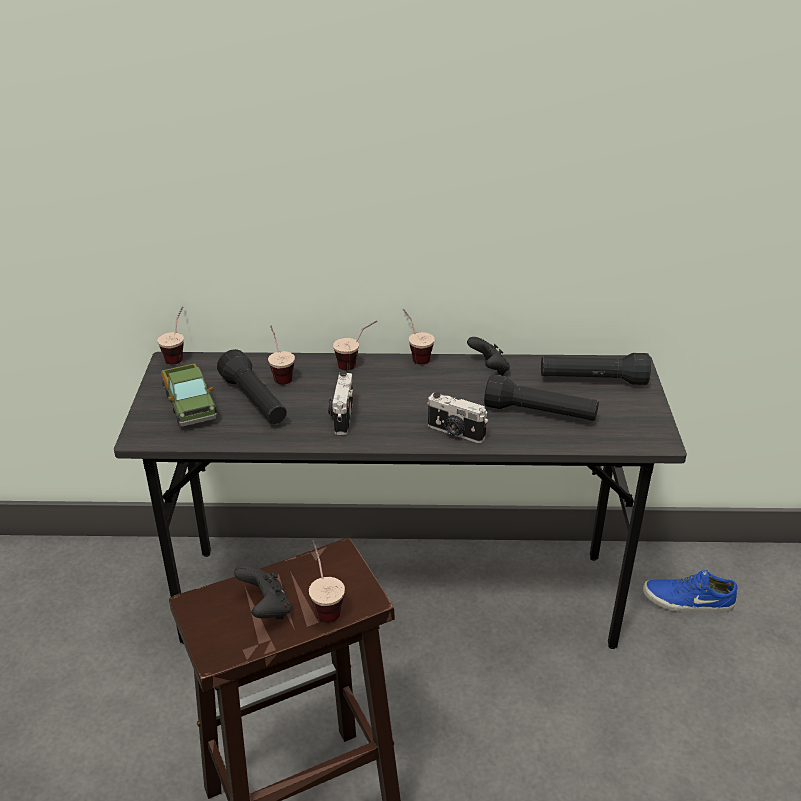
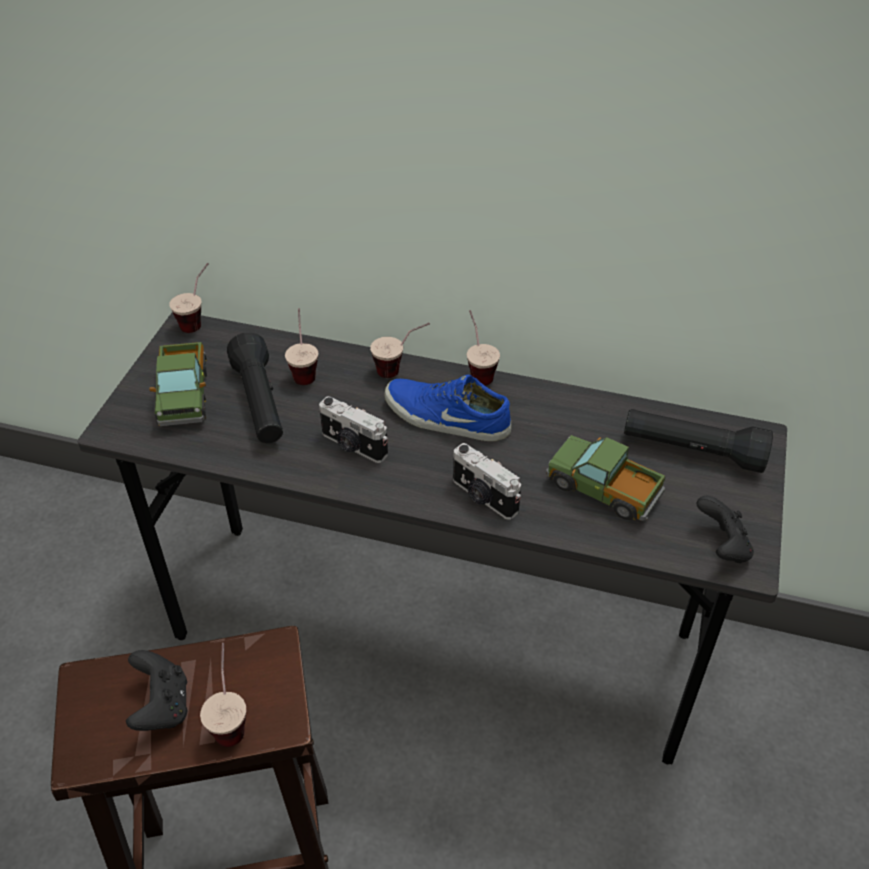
camera: 15 degrees right, 10 degrees up
(341, 417) = (353, 446): camera -> camera turned 75 degrees counterclockwise
(489, 369) = (563, 408): black game controller -> black game controller (722, 546)
(540, 413) = (603, 489): black flashlight -> toy truck
(688, 601) = (784, 722): blue shoe -> blue shoe (446, 418)

